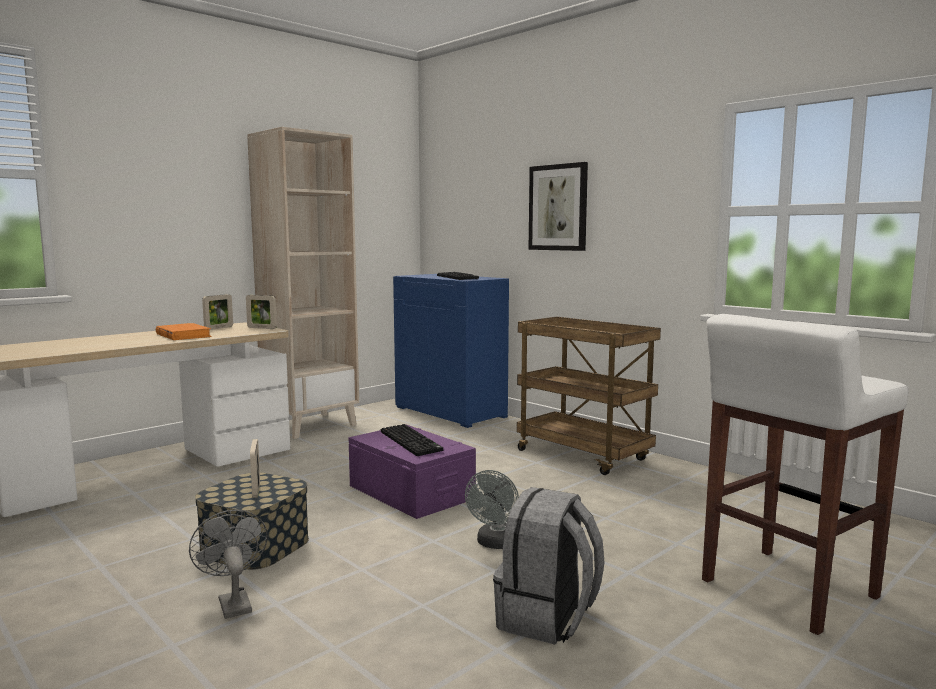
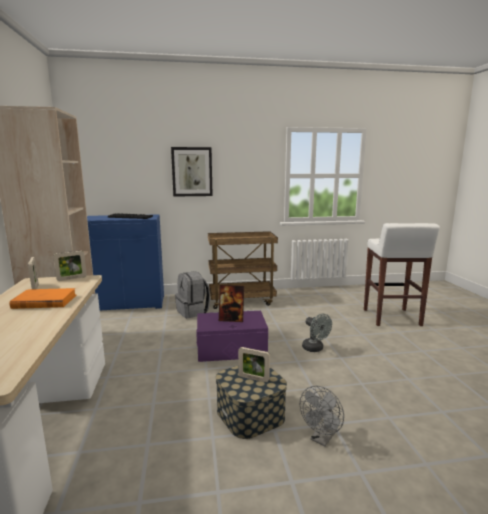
camera: 55 degrees left, 5 degrees up
(232, 602) = (322, 439): grey fan -> grey fan turned 60 degrees counterclockwise
(412, 441) = (231, 319): keyboard -> picture frame
(547, 619) = (389, 361): grey backpack -> grey backpack (193, 312)

